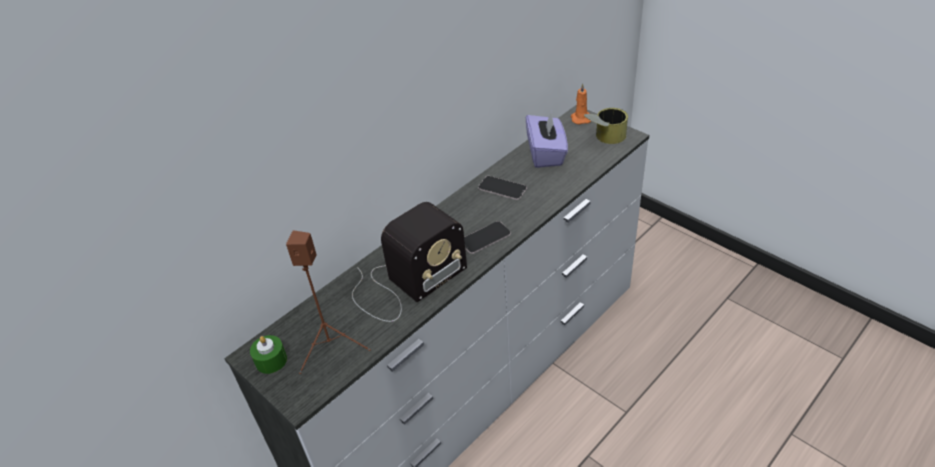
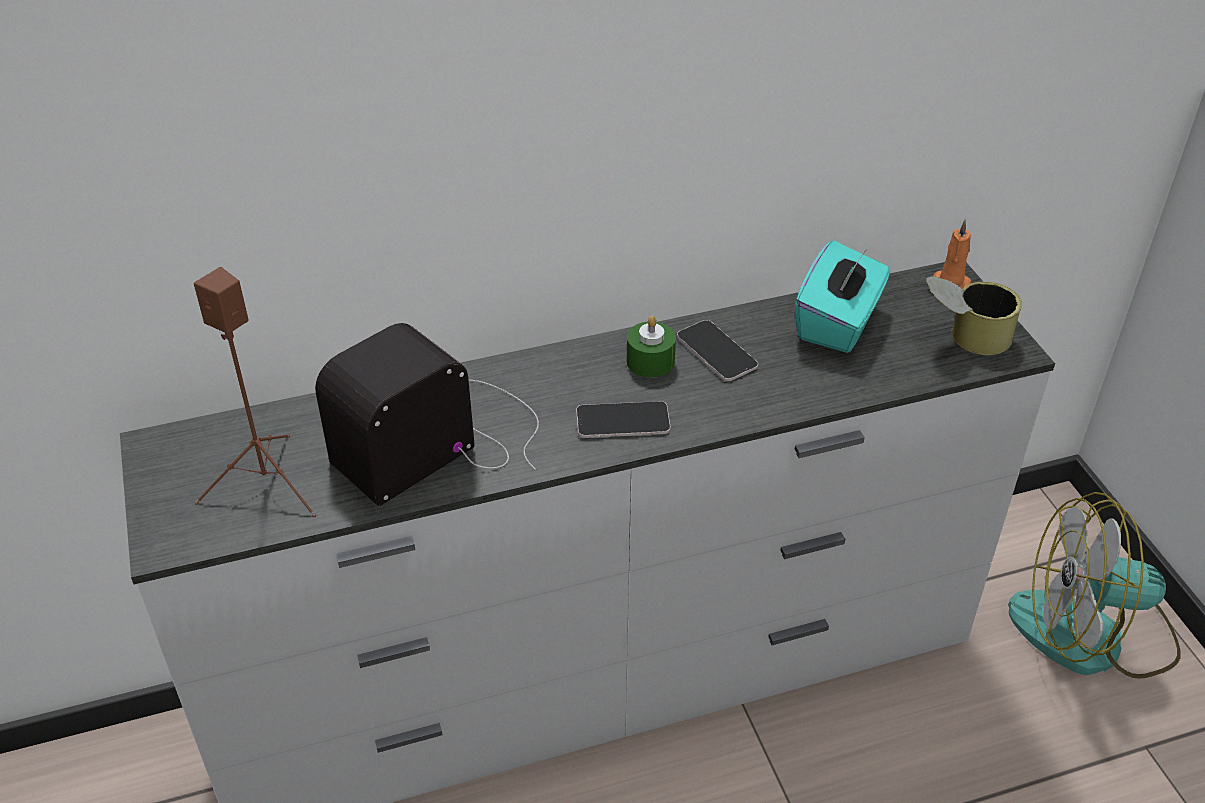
camera: 25 degrees right, 0 degrees up
(271, 360) = (174, 466): green candle -> green candle (650, 361)
(405, 283) = (444, 438): radio -> radio turned 150 degrees clockwise
(546, 154) = (838, 323): purple tissue box -> turquoise tissue box
(676, 260) = (1092, 634): none -> fan

